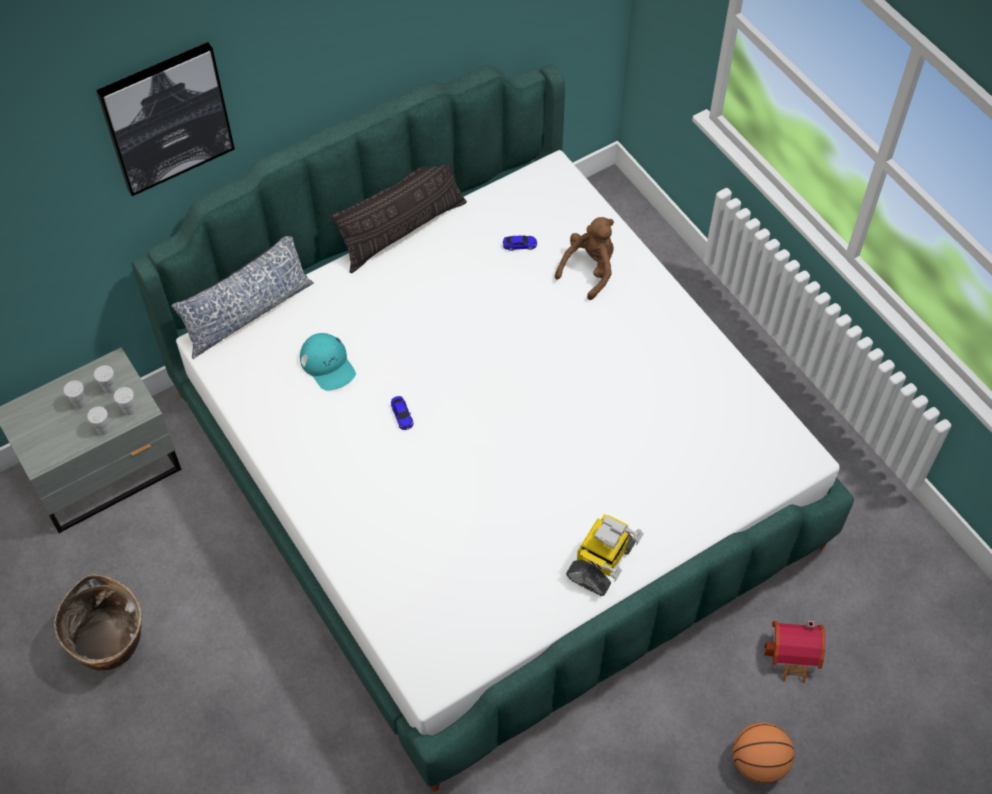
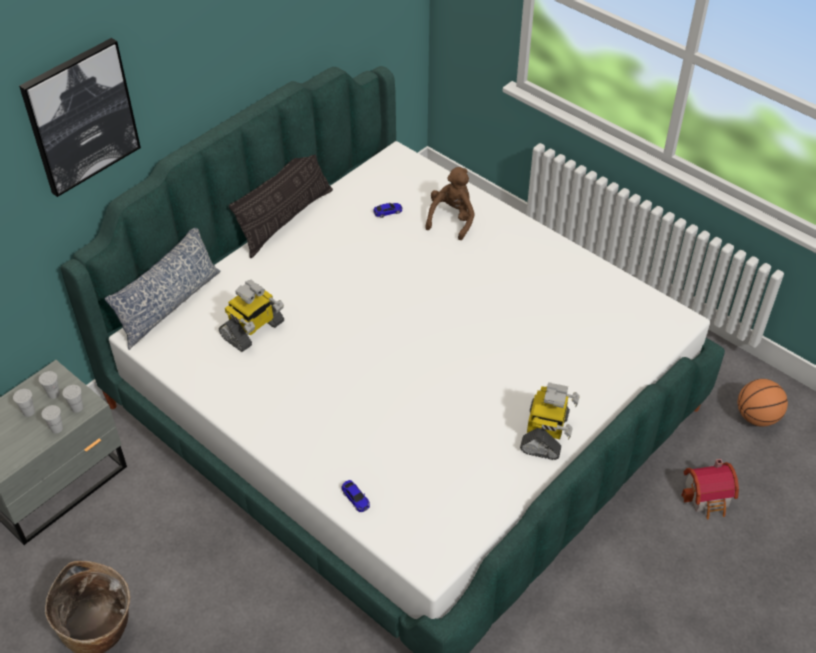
camera: 15 degrees left, 10 degrees down
(328, 364) = (253, 330): turquoise cap -> toy robot
(402, 415) = (331, 356): toy car -> toy car (355, 498)
(759, 762) = (713, 589): basketball -> basketball (757, 417)

